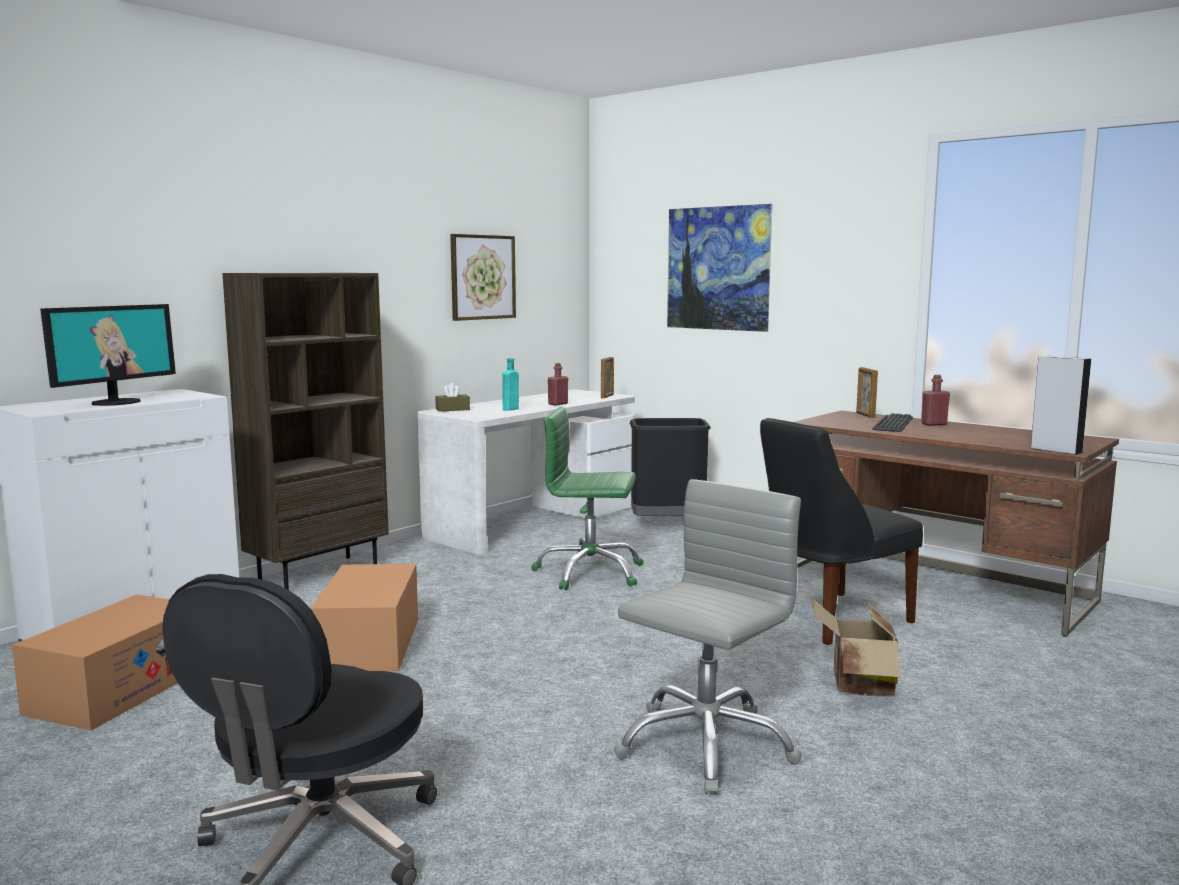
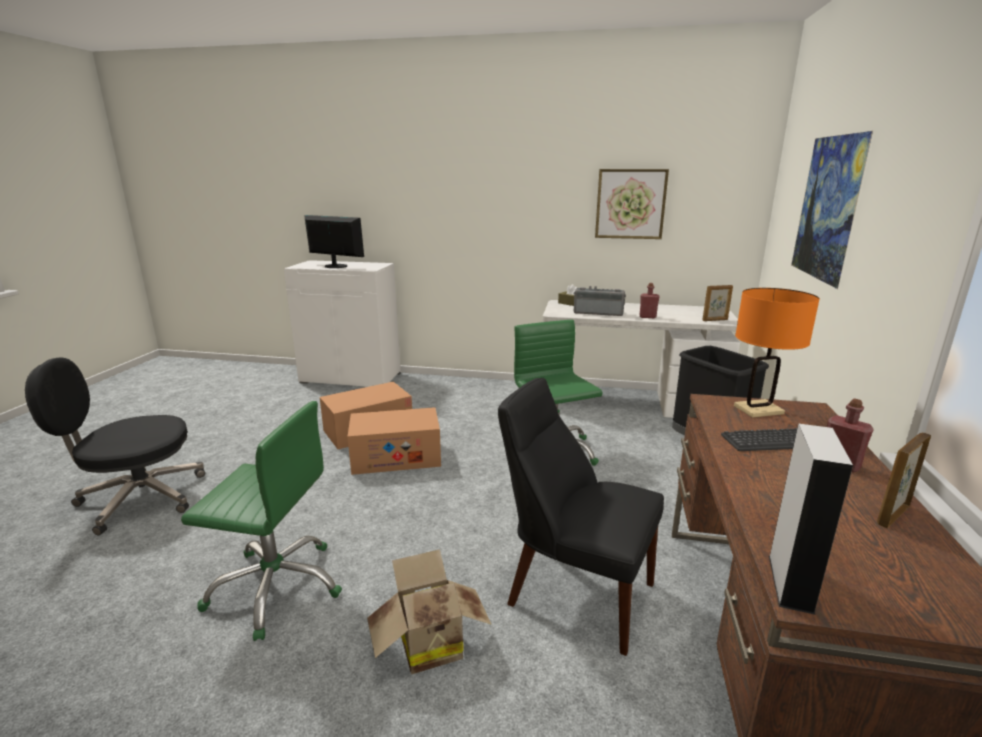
camera: 60 degrees right, 10 degrees up
(115, 402) = (335, 266): monitor -> monitor turned 150 degrees counterclockwise
(118, 690) = (282, 401): cardboard box -> cardboard box (396, 457)
(319, 573) = (456, 384): brown bookcase -> none
(509, 409) = (598, 312): turquoise bottle -> radio
(705, 745) = (276, 586): grey office chair -> green office chair
(838, 419) = (758, 410): none -> orange table lamp
(865, 415) = (817, 419): picture frame -> picture frame (892, 515)

